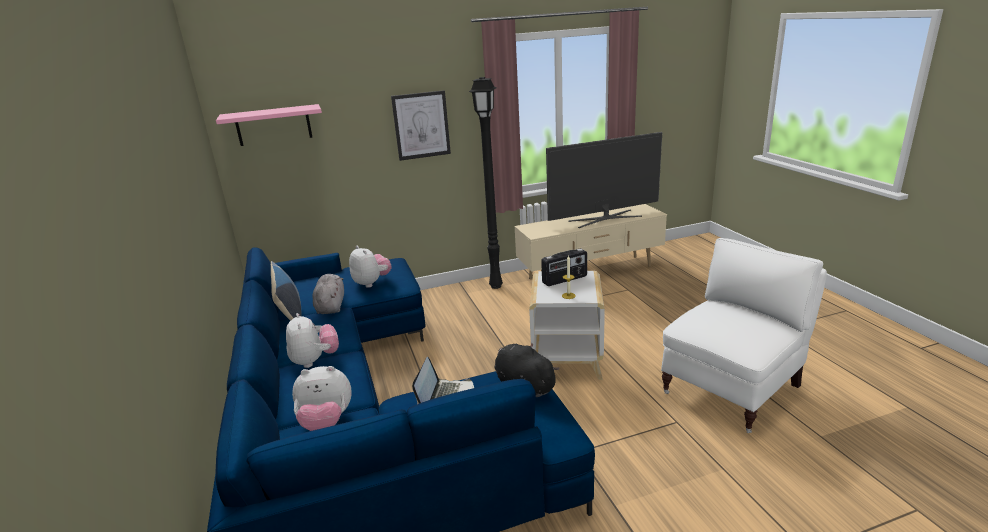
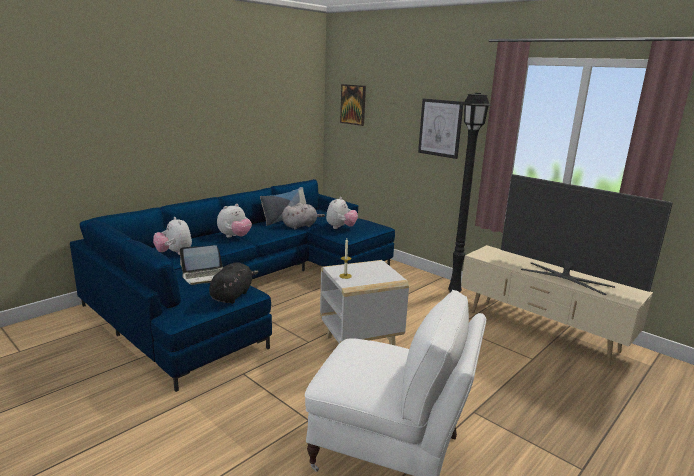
camera: 60 degrees right, 5 degrees down
(273, 125) = (353, 104): pink shelf -> picture
(565, 280) = (374, 271): radio -> none

